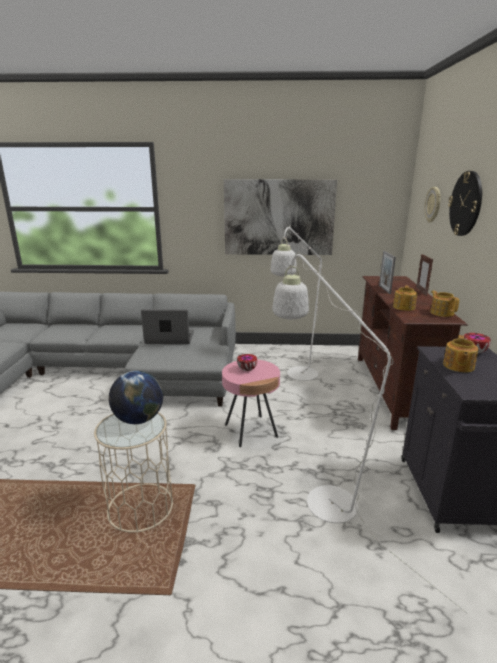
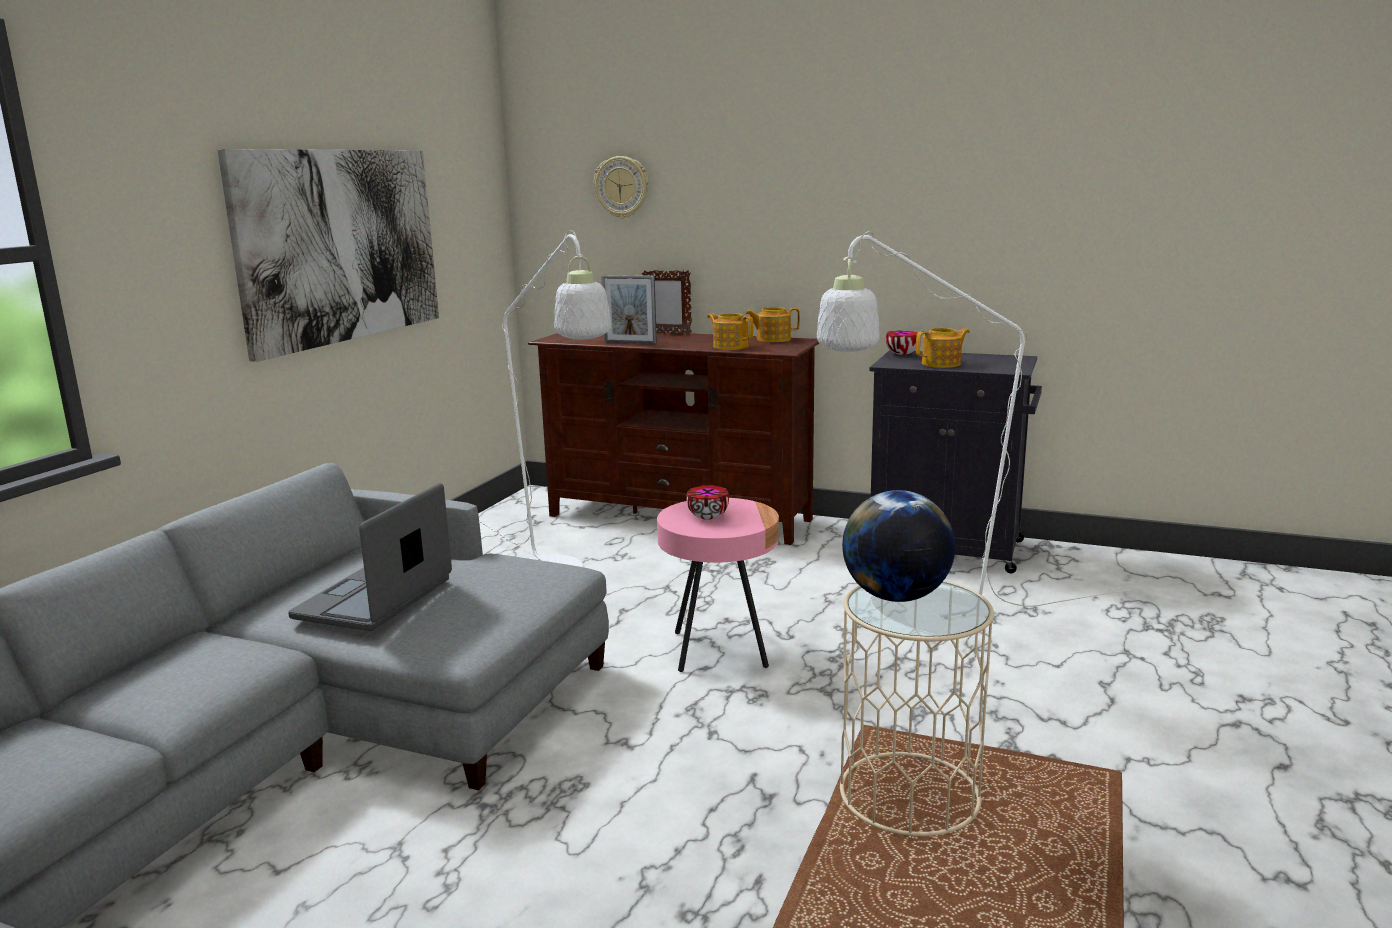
camera: 70 degrees left, 5 degrees down
(458, 366) = (942, 364): teapot -> teapot turned 60 degrees counterclockwise
(466, 204) = (737, 173): wall clock -> none

